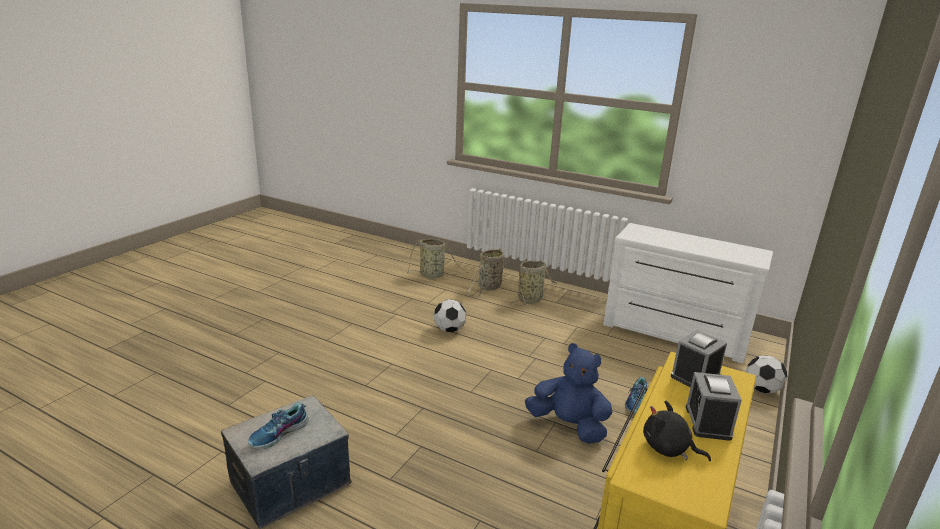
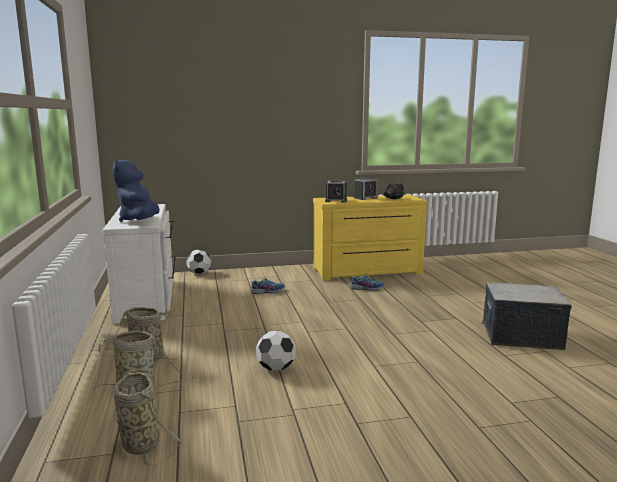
camera: 130 degrees left, 10 degrees down
(279, 434) = (530, 292): shoe -> shoe (366, 288)
(568, 426) = (324, 298): blue plush toy -> blue plush toy (140, 221)

